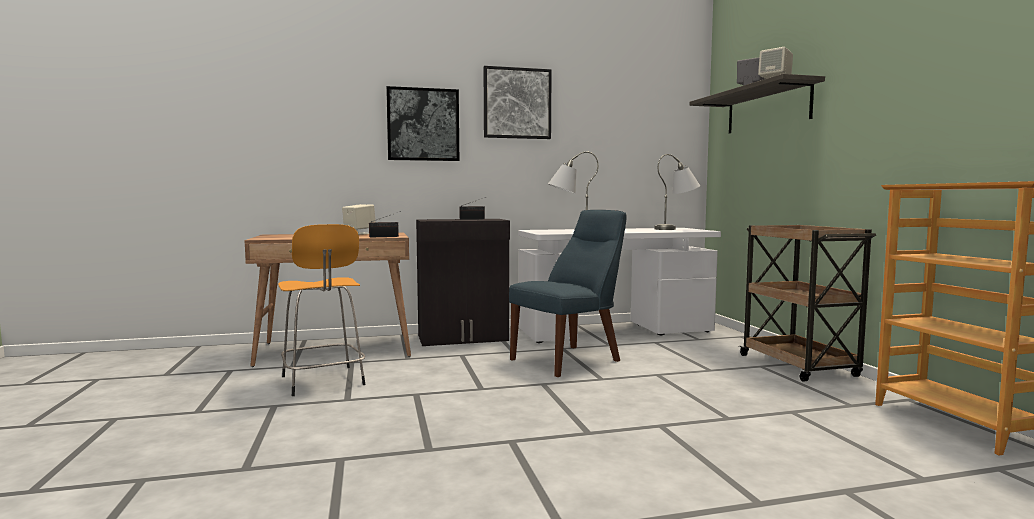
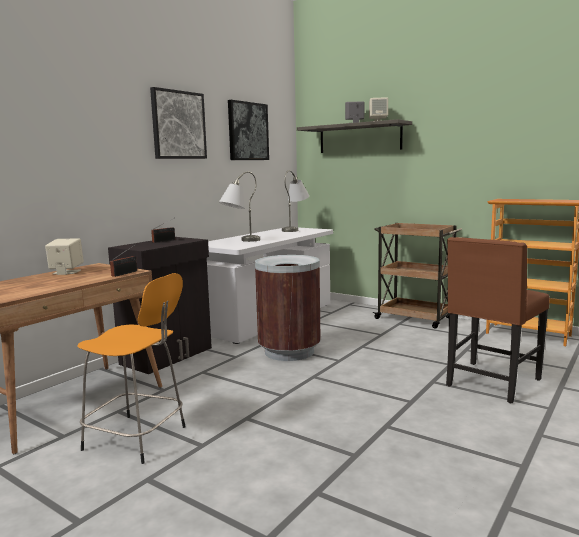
camera: 40 degrees left, 5 degrees up
(423, 124) = (102, 146): picture -> picture (247, 131)
(569, 360) = (289, 351): blue chair -> brown trash can
(738, 451) = (491, 383): none -> brown chair

